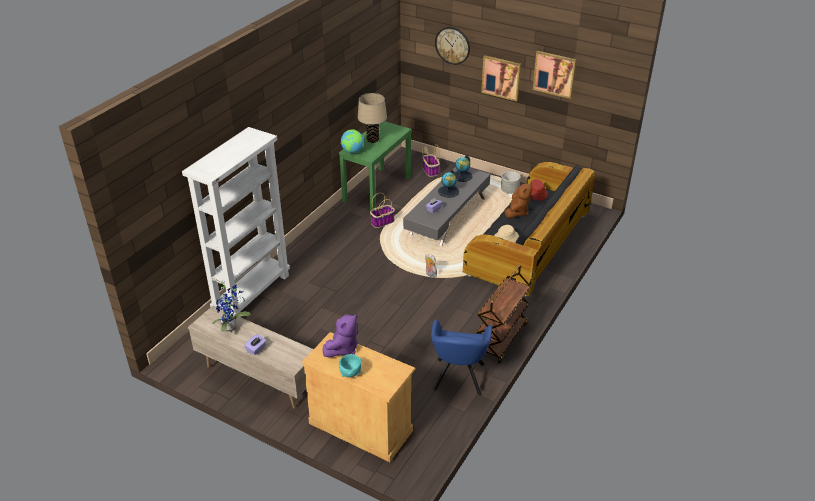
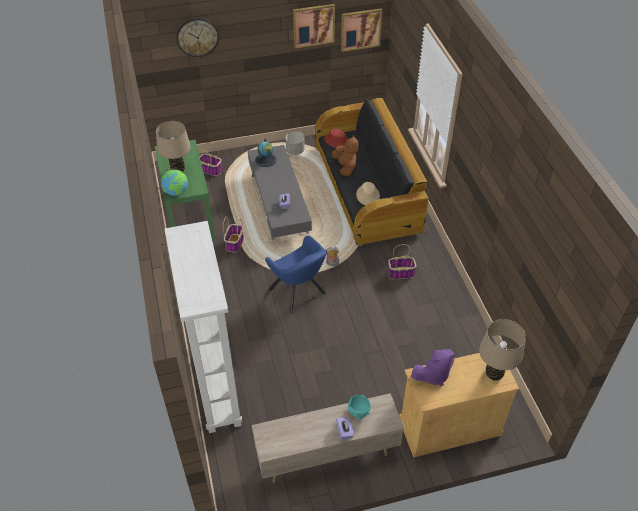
camera: 45 degrees left, 10 degrees up
(231, 327) = (296, 430): potted plant -> none
(343, 348) = (433, 375): purple plush toy -> purple plush toy turned 75 degrees clockwise
(350, 373) = (467, 390): turquoise bowl -> turquoise bowl (358, 412)
(386, 378) = (494, 373): none -> beige table lamp
(448, 191) = (274, 181): globe -> none
(458, 379) = (460, 334): blue armchair -> blue armchair (298, 293)
(473, 312) = (401, 273): none -> basket
(501, 77) = (258, 49): picture -> picture (360, 29)
(501, 339) = (446, 281): brown cart -> none

